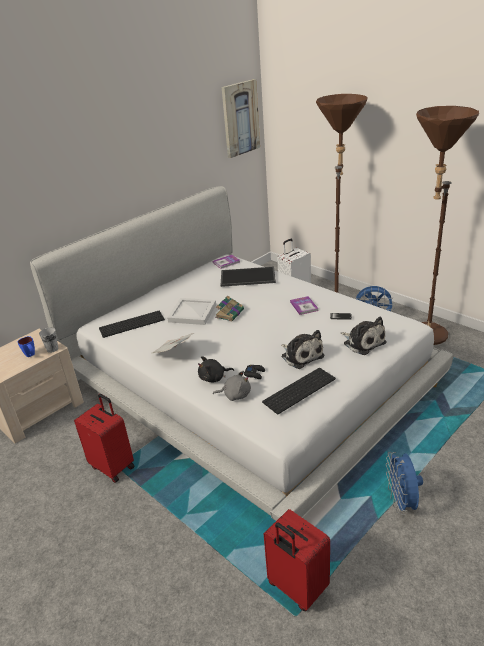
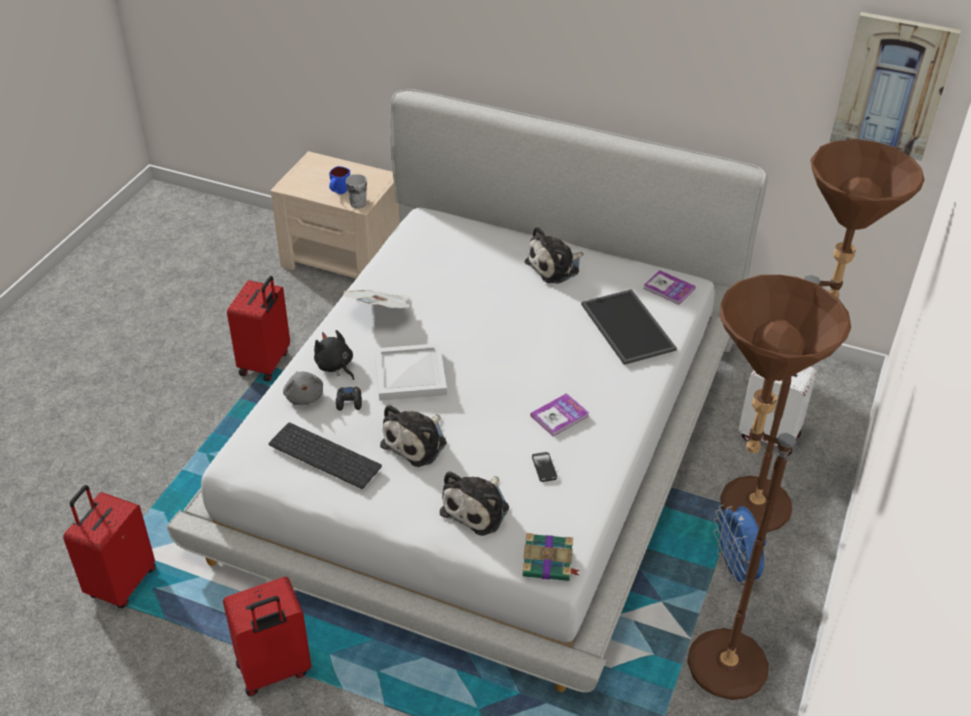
camera: 65 degrees right, 10 degrees up
(132, 323) = (439, 249): keyboard -> none
(182, 289) = (555, 267): none -> plush toy
(192, 313) = (490, 297): white tray -> white tray (411, 374)
(230, 313) = (503, 337): book -> book (548, 564)
(401, 502) = (274, 671): blue fan -> red suitcase

